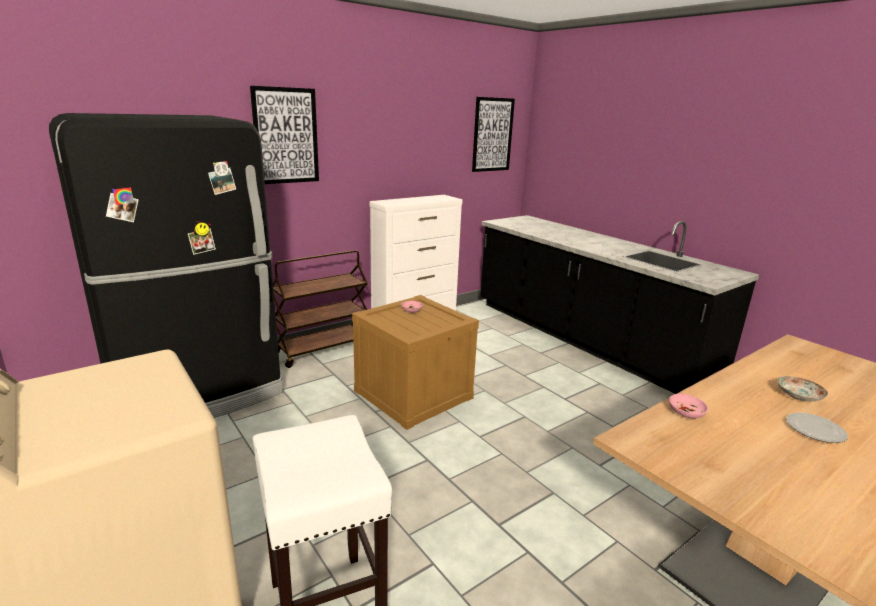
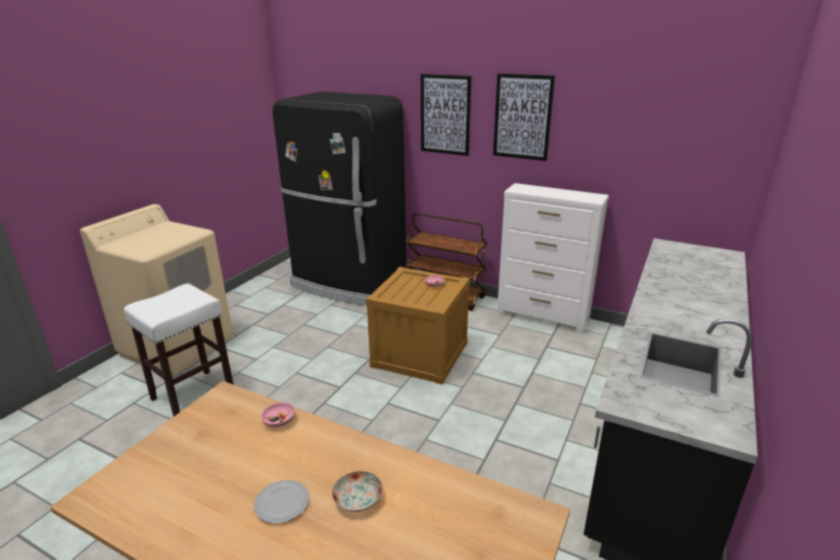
camera: 65 degrees right, 5 degrees up
(492, 135) = (702, 134): picture -> picture (522, 117)

